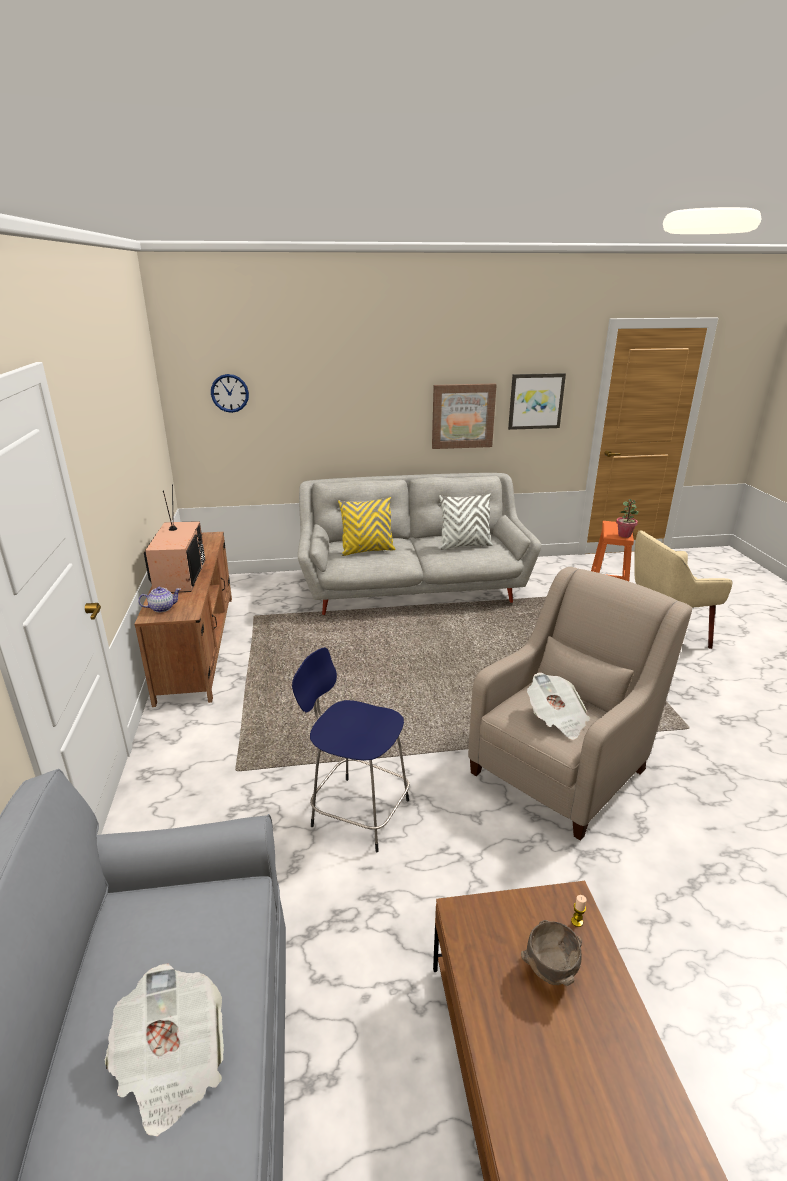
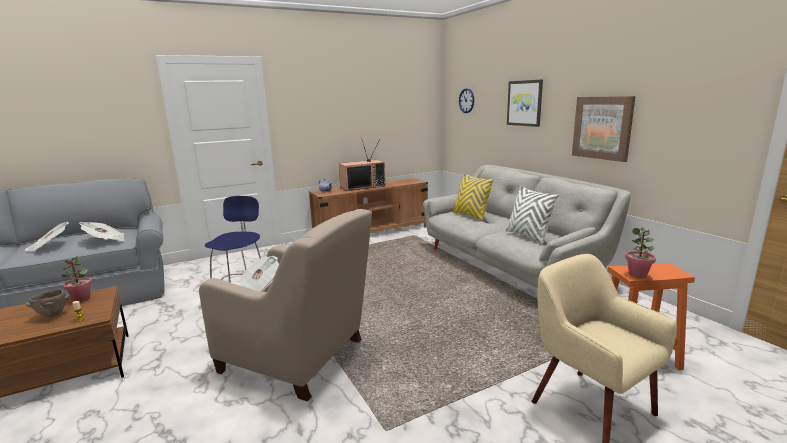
camera: 70 degrees right, 10 degrees down
(211, 926) = (106, 241): none -> newspaper
(484, 943) = (81, 299): none -> potted plant
(535, 401) = (680, 117): picture -> picture (524, 103)

